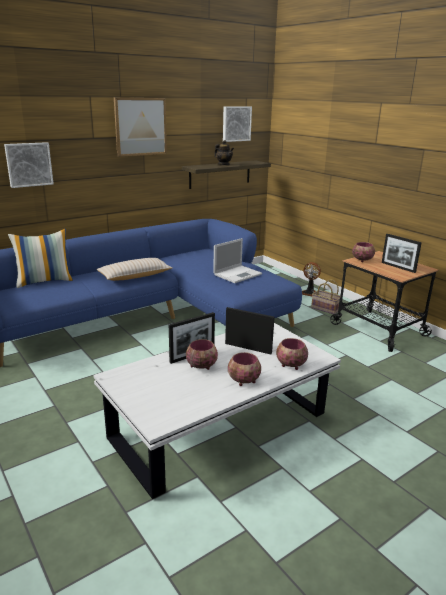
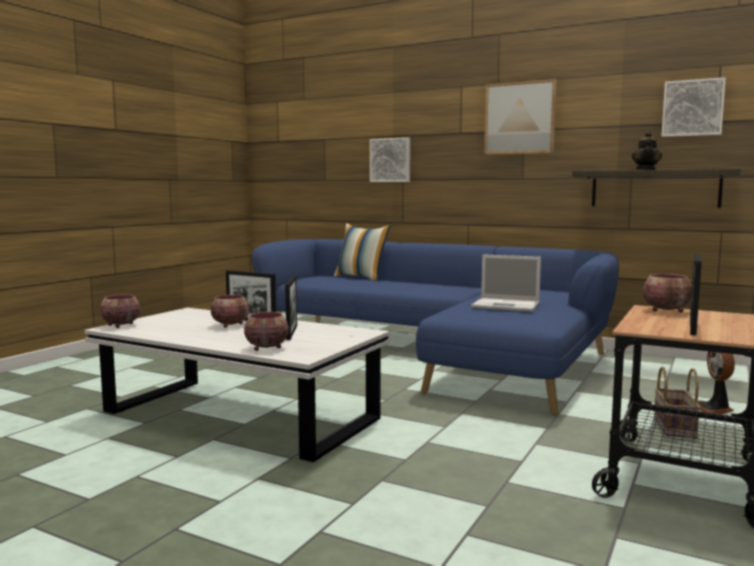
camera: 65 degrees right, 15 degrees down
(135, 276) = (425, 289): beige pillow -> none
(243, 381) = (209, 338): bowl -> bowl (120, 325)

